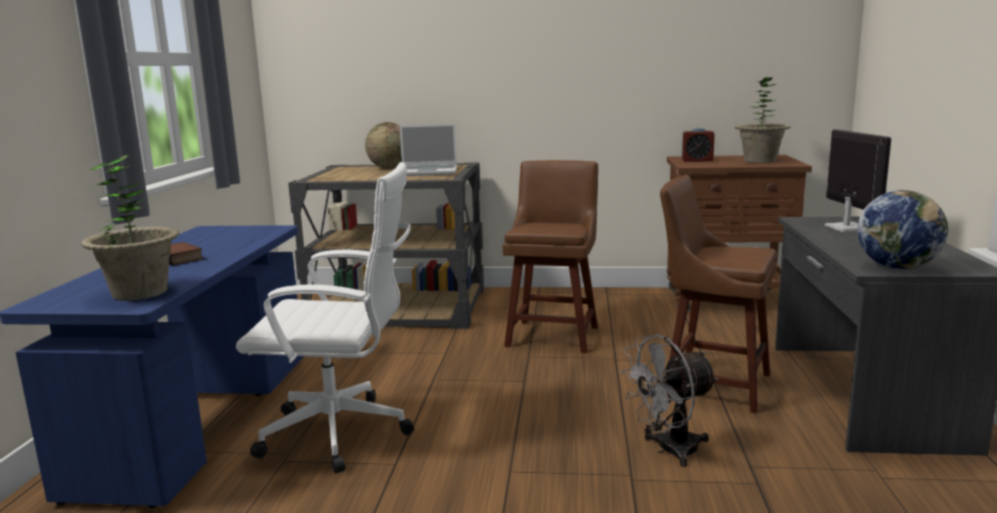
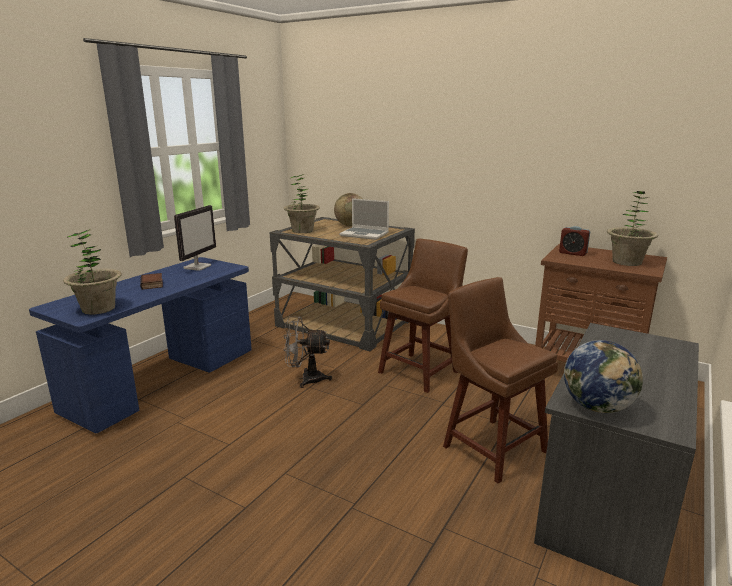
camera: 25 degrees right, 5 degrees up
(334, 177) = (302, 231): none -> potted plant
(343, 433) = (223, 412): white office chair -> none
(668, 450) = (400, 493): grey fan -> grey fan (306, 379)
(847, 228) = (629, 349): monitor -> monitor (197, 267)

